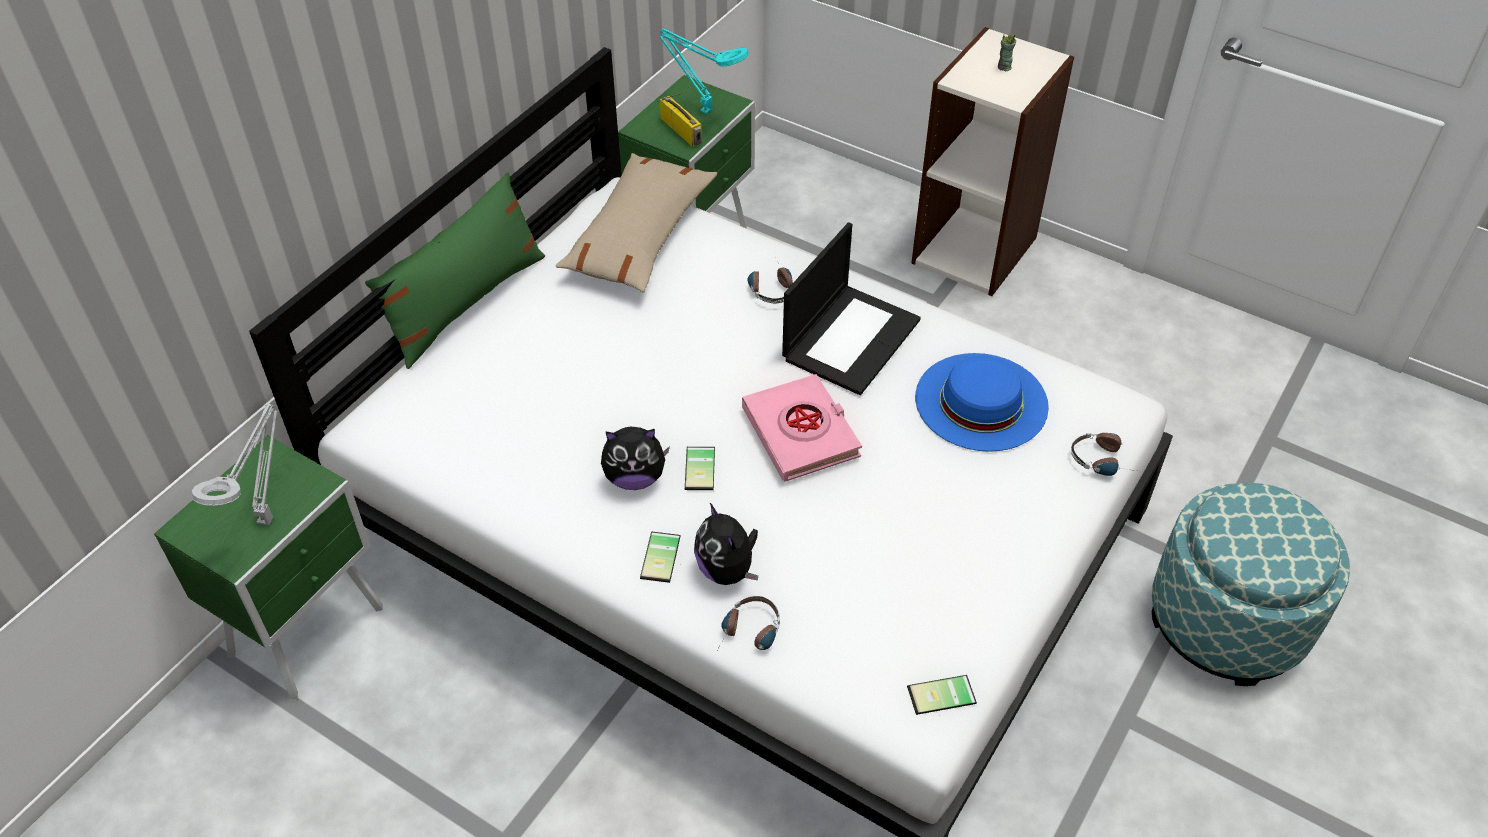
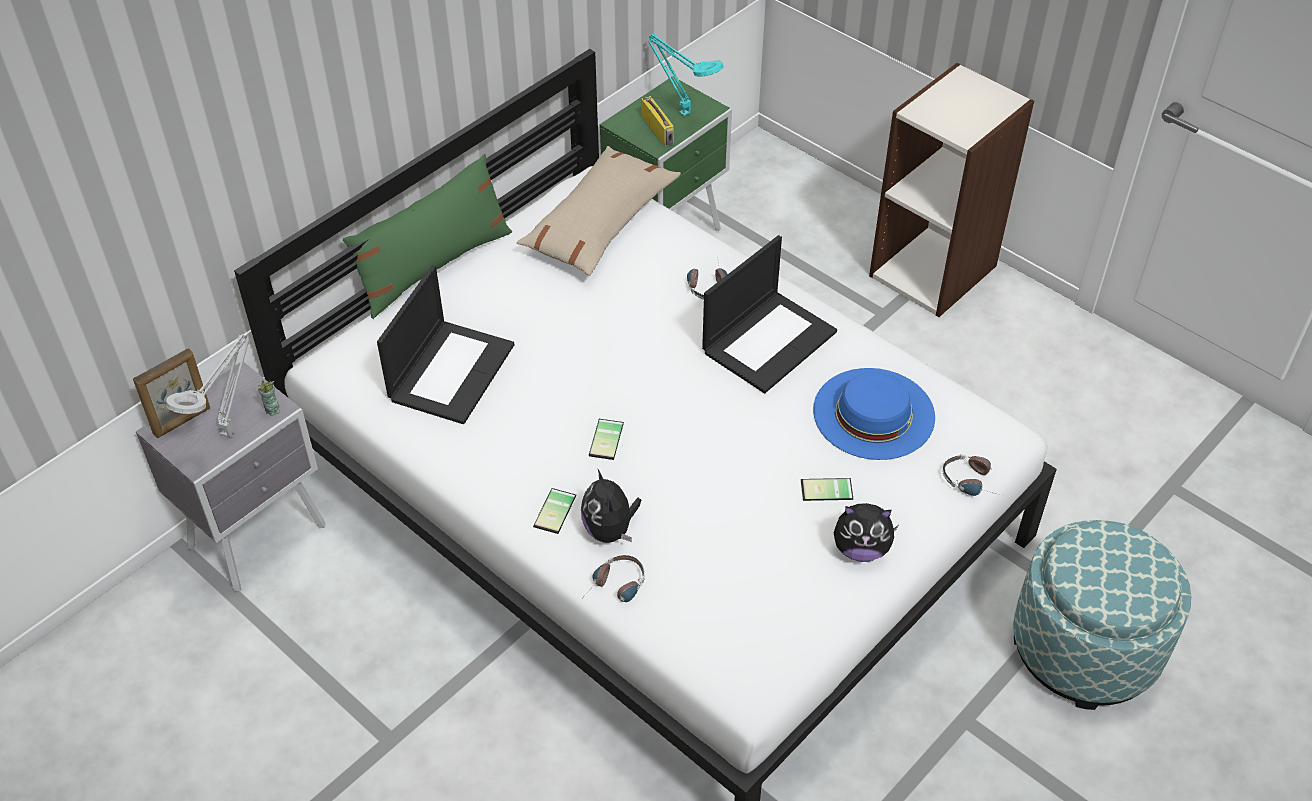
camera: 10 degrees right, 0 degrees up
(209, 514) = (182, 421): none -> picture frame
(311, 630) = (261, 536): green nightstand -> grey nightstand
(509, 415) = (451, 371): none -> laptop
(635, 478) = (548, 440): plush toy -> plush toy (861, 549)
(801, 433) = (703, 420): pink book -> none
(942, 698) = (770, 665): phone -> phone (827, 492)
(1004, 67) = (963, 104): cup -> cup (272, 410)

